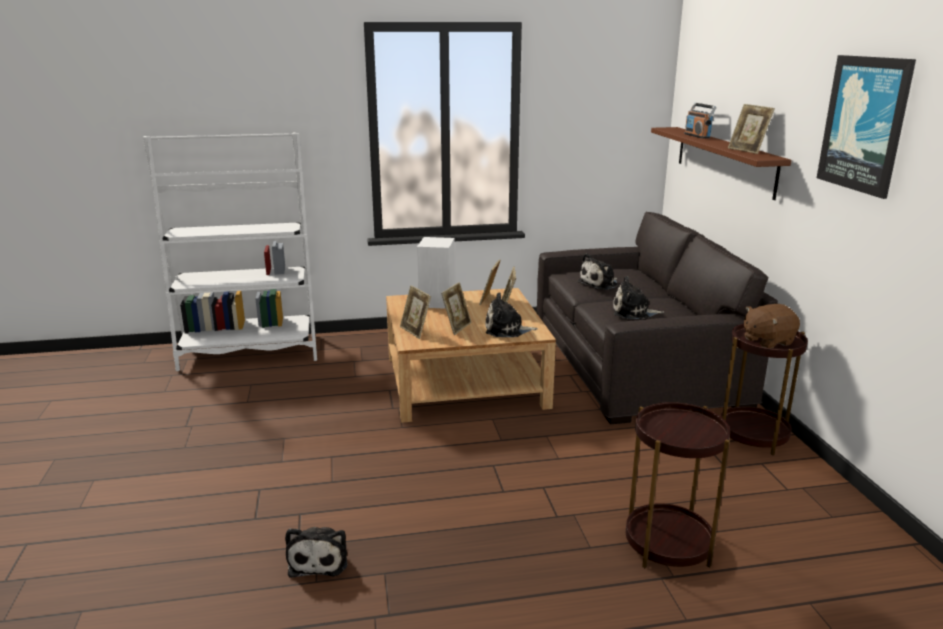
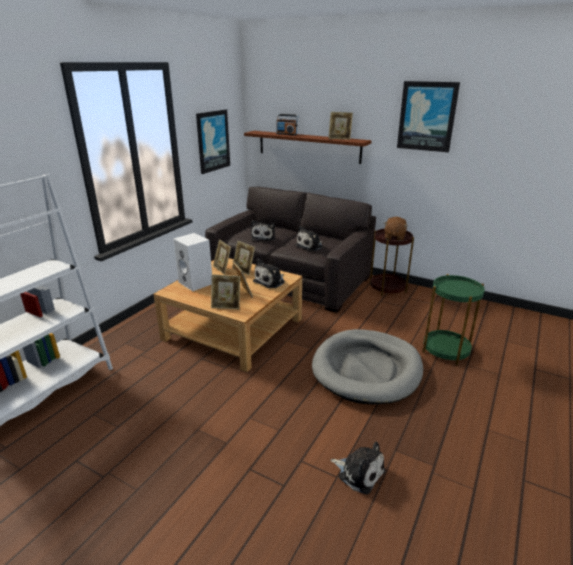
camera: 50 degrees left, 5 degrees up
(517, 494) = (367, 369): none -> grey dog bed
(593, 133) = (213, 141): none -> picture
(667, 545) = (446, 350): brown side table -> green side table

